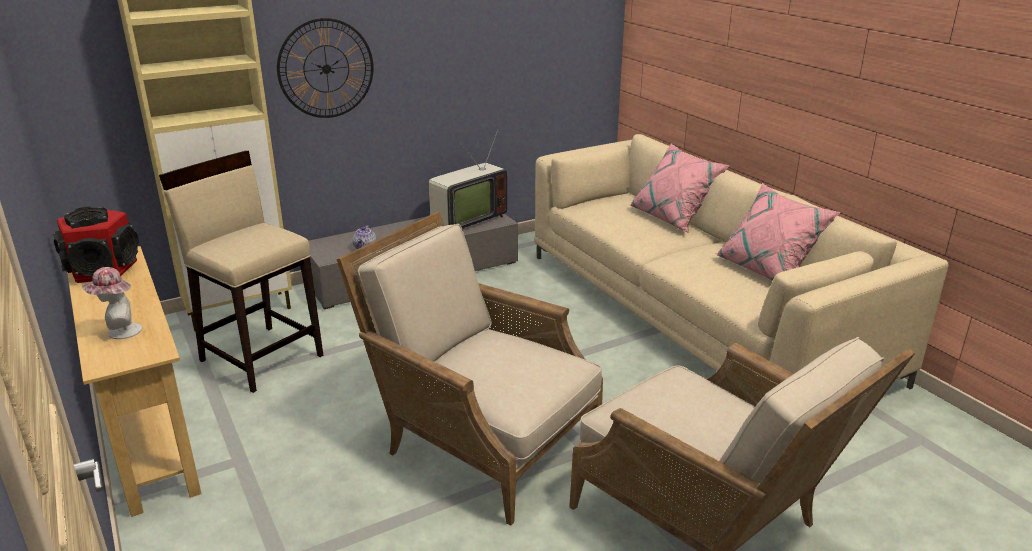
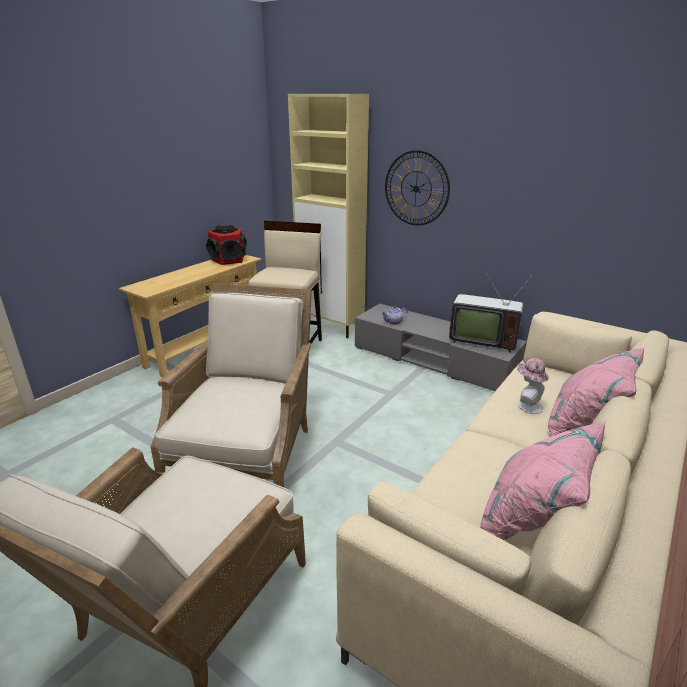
camera: 65 degrees right, 0 degrees up
(120, 332) = (166, 280): hat -> hat (527, 406)

